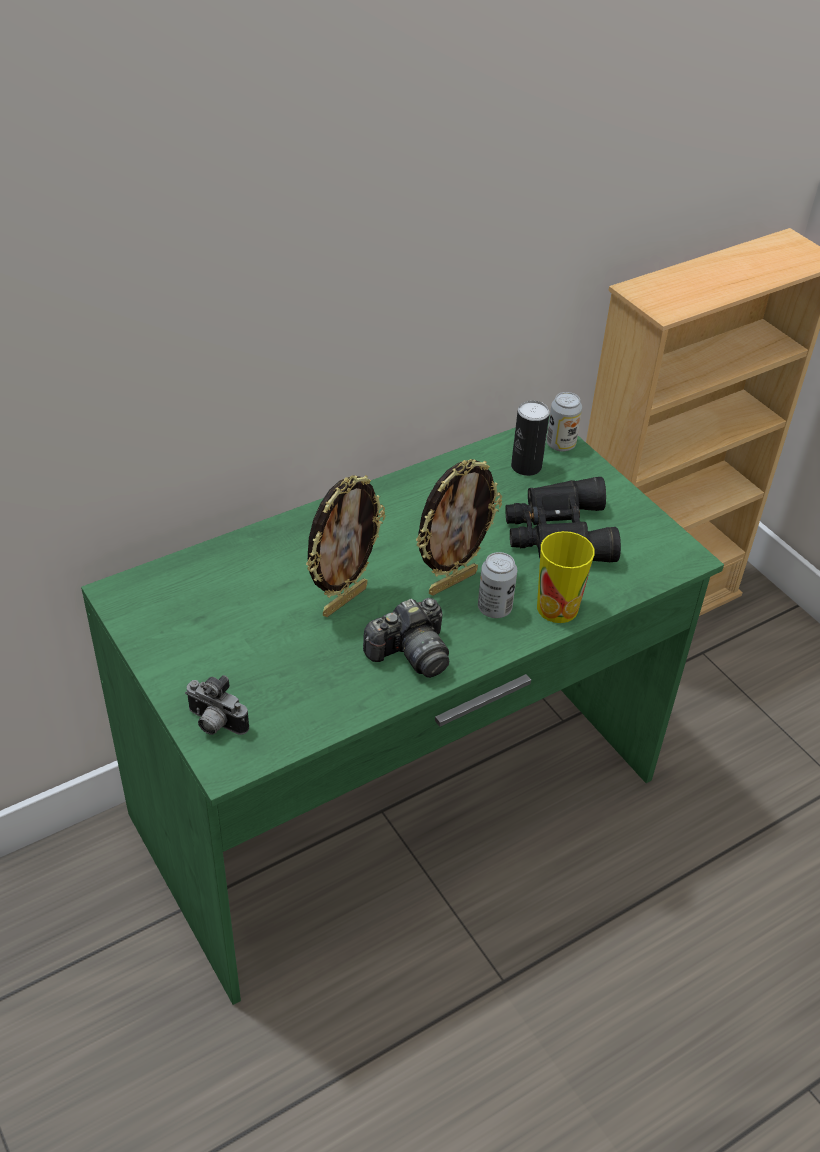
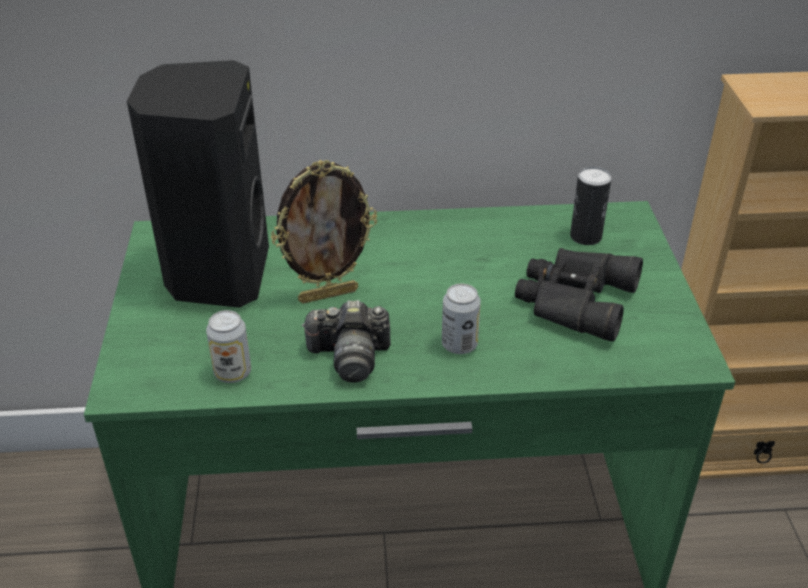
camera: 30 degrees right, 5 degrees down
(214, 724) = (139, 355): camera -> none
(220, 616) = (217, 275): none -> black speaker
(452, 581) = (437, 310): picture frame -> none
(557, 608) = (522, 364): cup -> none
(560, 444) = (635, 227): can -> can (232, 373)

